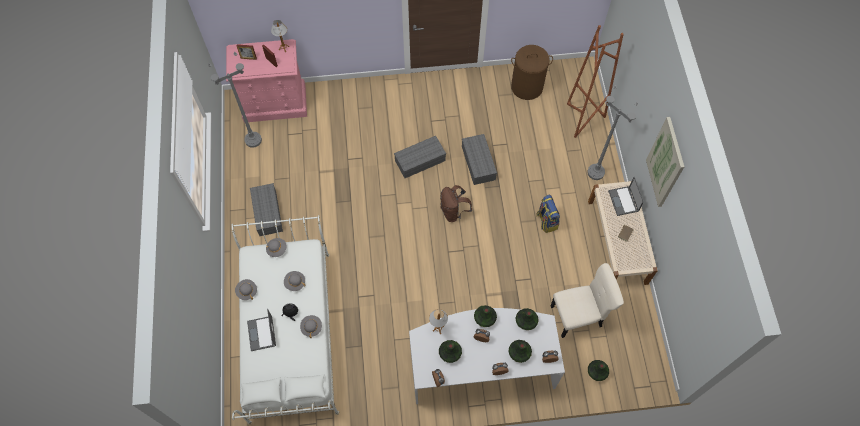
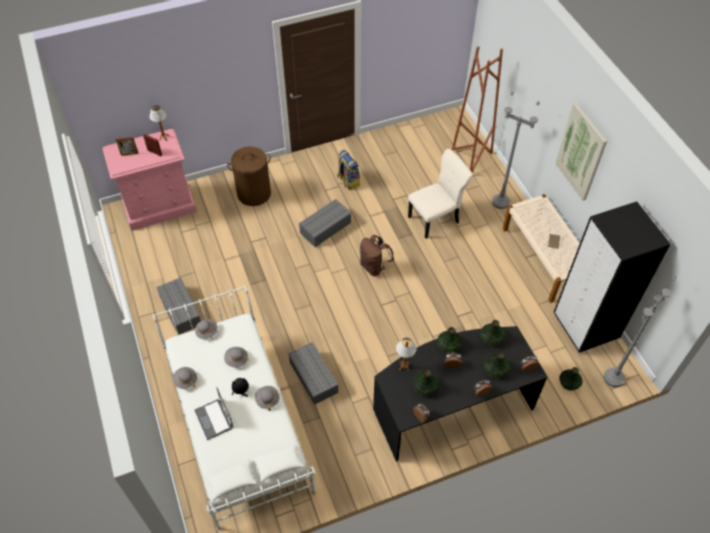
camera: 15 degrees left, 10 degrees down
(253, 140) = (146, 245): grey floor lamp -> grey floor lamp (613, 378)
(479, 163) = (385, 218): grey storage box -> grey storage box (314, 377)
(481, 365) = (451, 405): white desk -> black desk
(527, 86) = (408, 142): brown laundry basket -> brown laundry basket (254, 193)
(546, 221) = (469, 255): backpack -> backpack (348, 181)
(578, 316) = (531, 335): beige chair -> beige chair (435, 219)
(623, 201) = (541, 214): laptop -> none
(632, 321) = (585, 327): none -> wardrobe

